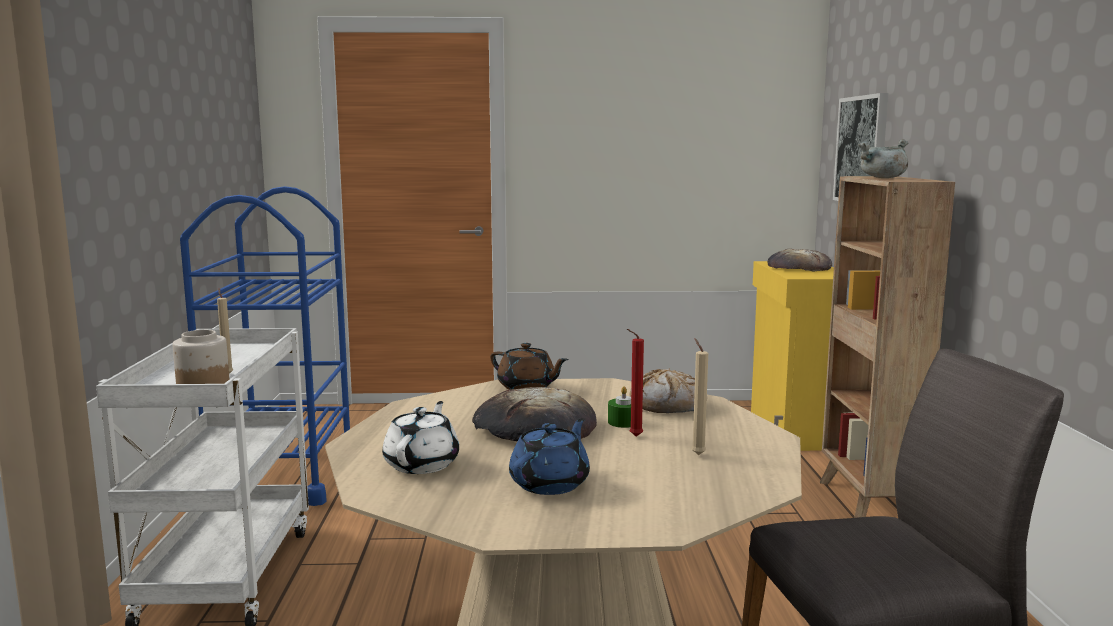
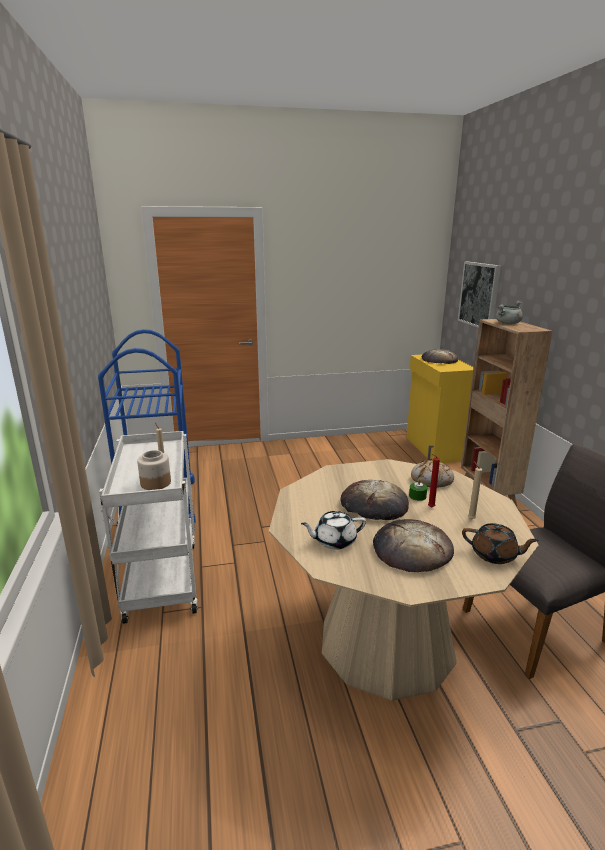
camera: 10 degrees left, 10 degrees up
(422, 464) = (334, 541): white teapot -> white teapot turned 105 degrees counterclockwise
(527, 387) = (347, 471): brown teapot -> brown teapot (495, 555)
(551, 483) = (411, 549): blue teapot -> bread

